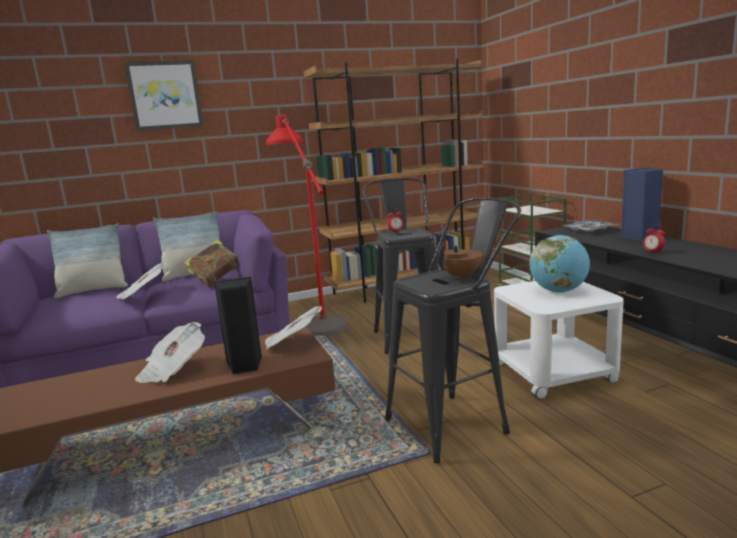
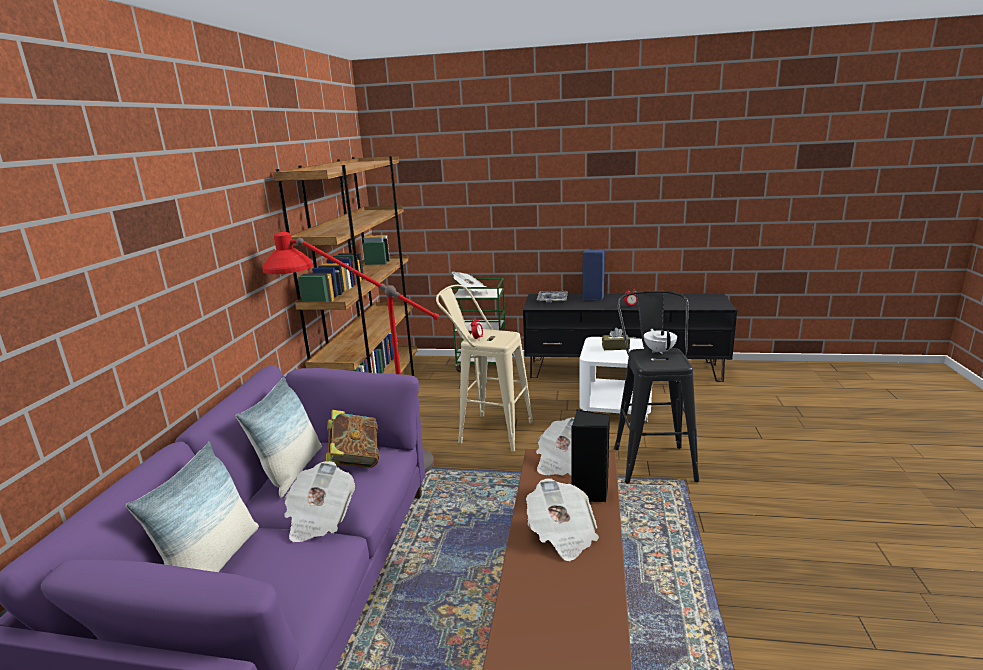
camera: 60 degrees left, 5 degrees up
(165, 95) = (150, 222): picture -> none
(409, 335) = (488, 431): black stool -> beige stool
(461, 276) = (659, 351): brown teapot -> white teapot
(526, 209) = (471, 292): none -> newspaper
(559, 291) = (615, 347): globe -> brown tissue box

